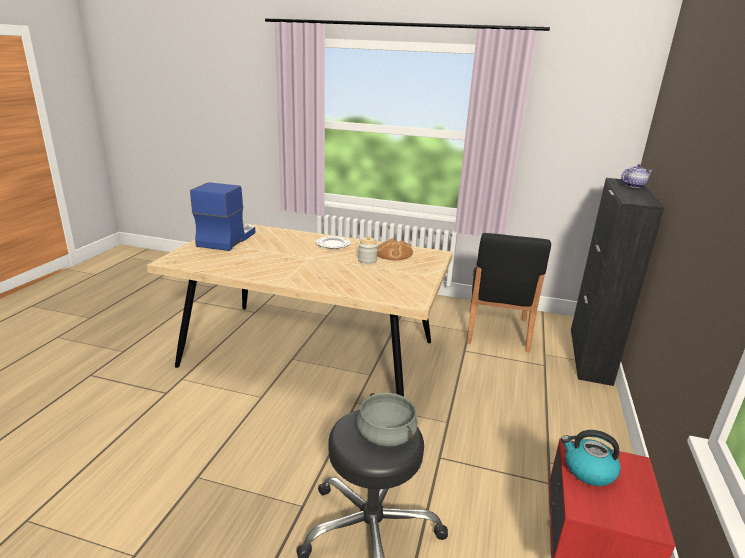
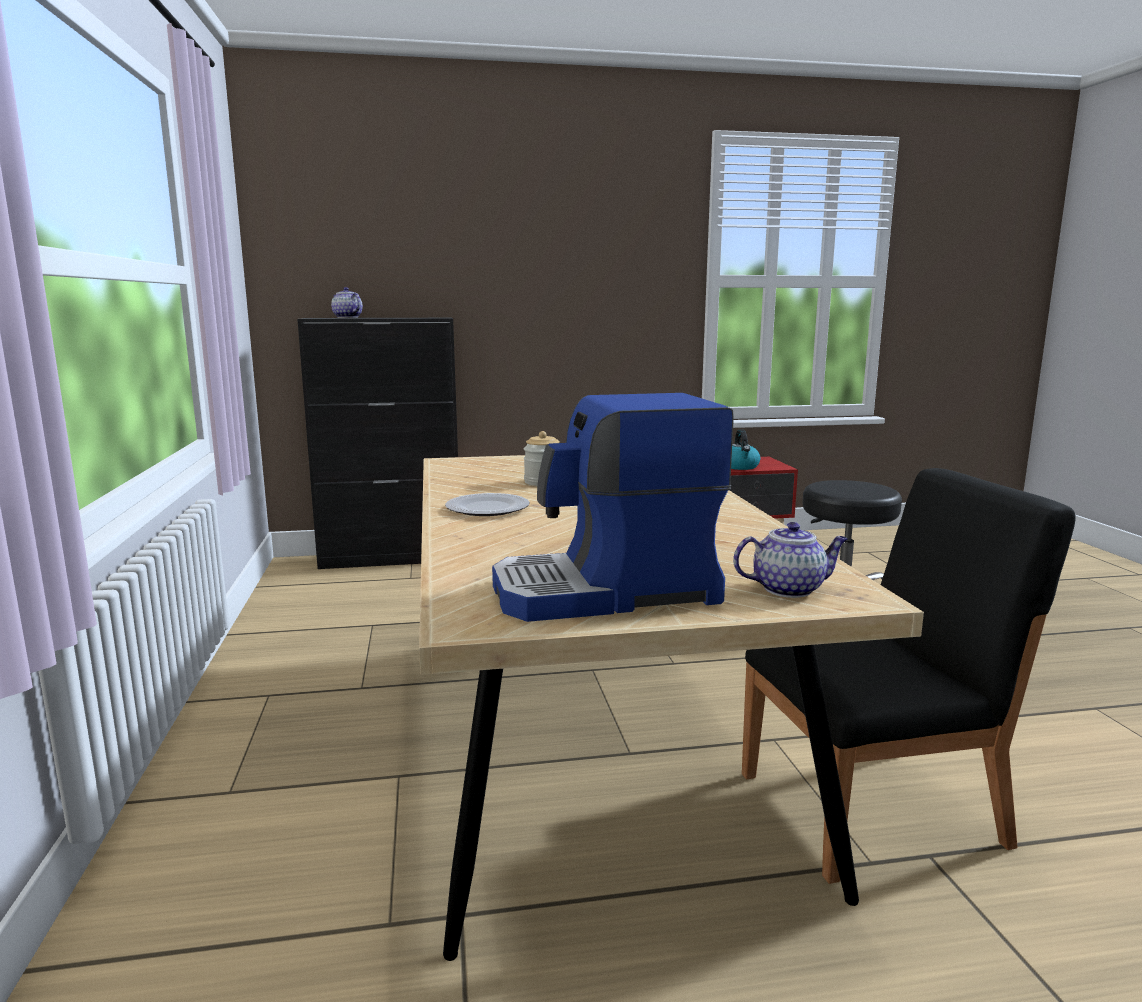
camera: 115 degrees left, 10 degrees down
(188, 256) = (789, 589): none -> teapot
(386, 434) = (844, 486): grey cooking pot -> none
(393, 253) = (482, 476): bread -> none
(497, 331) = (358, 607): black chair -> black chair (873, 809)

